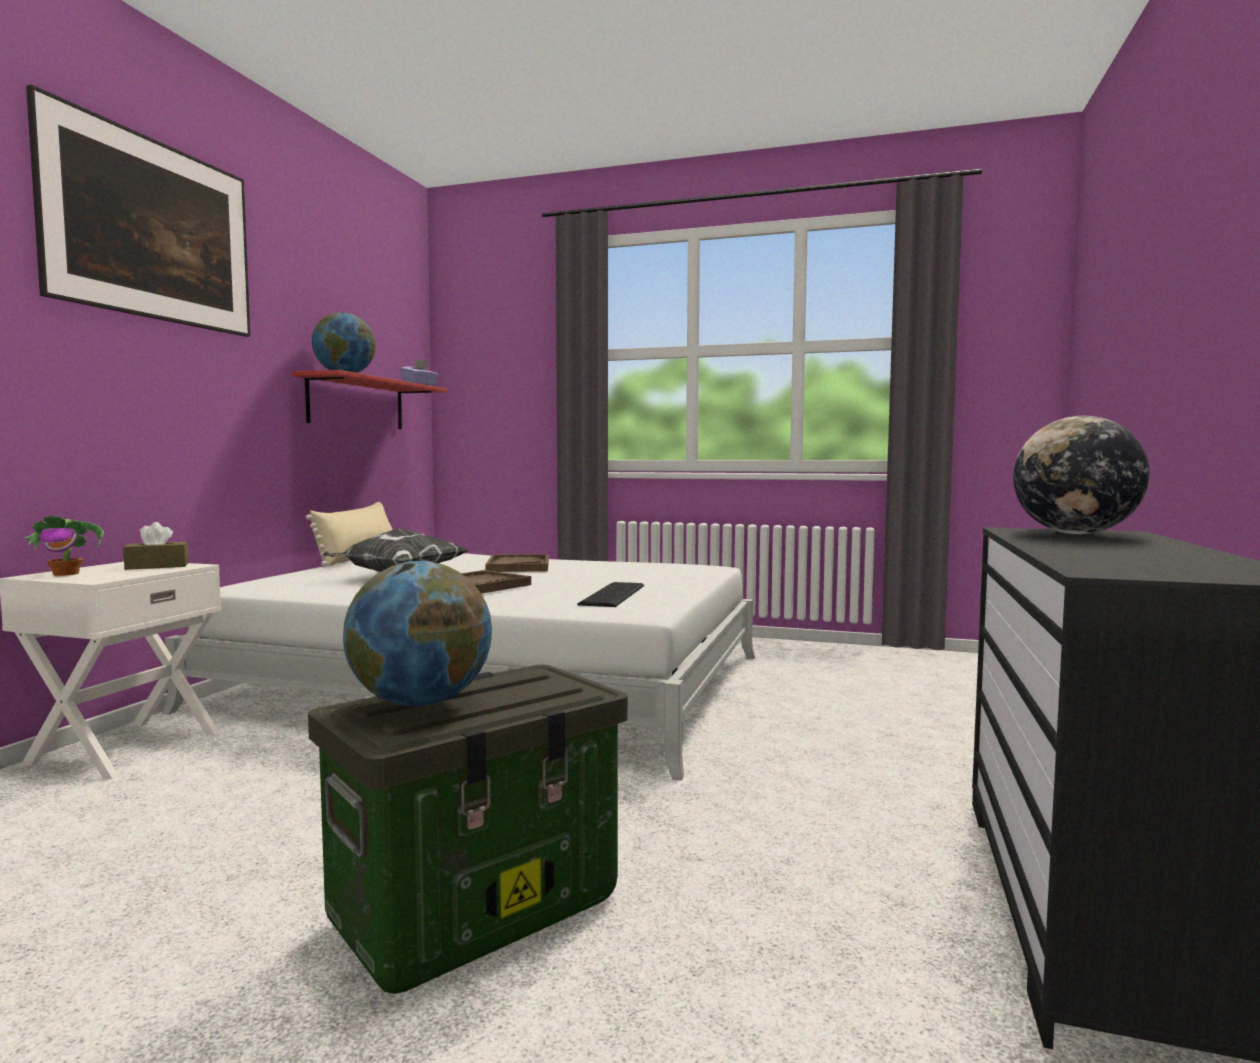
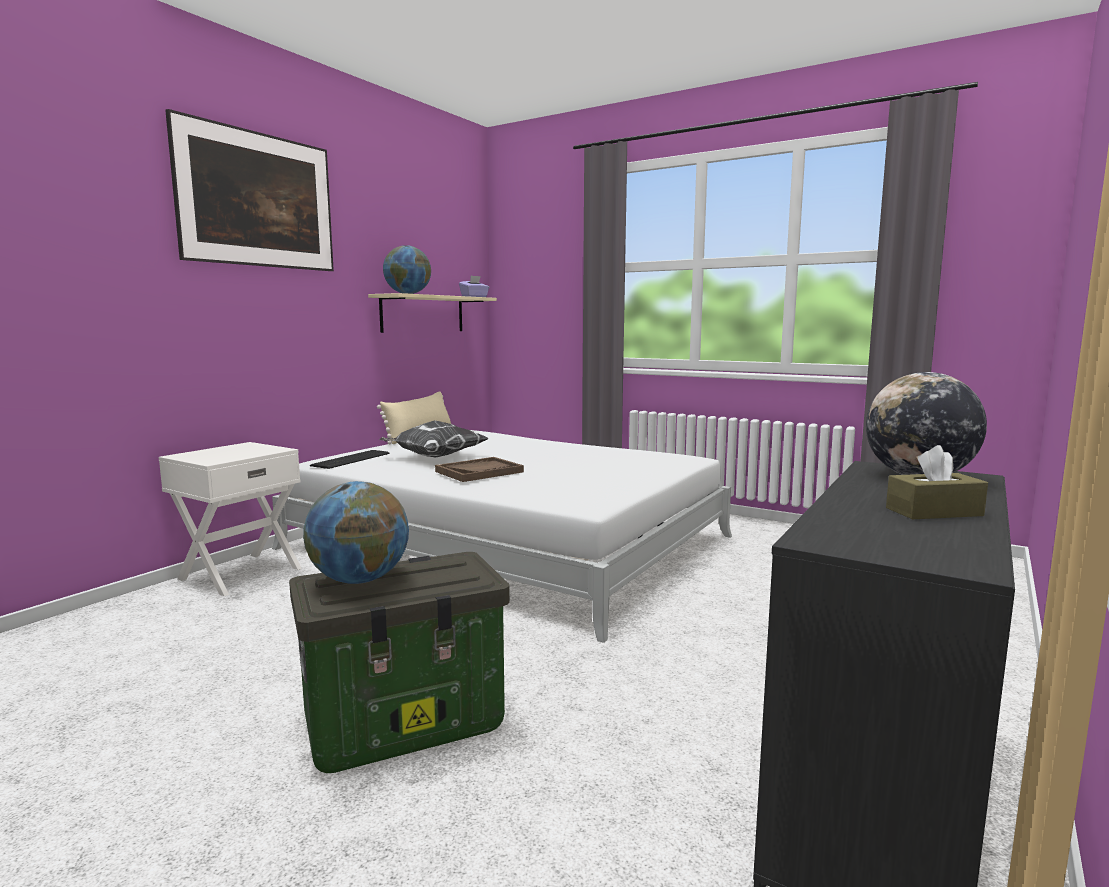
camera: 15 degrees right, 5 degrees up
(67, 574) = (199, 454): potted plant -> none
(157, 566) = (258, 449): brown tissue box -> brown tissue box (934, 512)
(357, 403) = (423, 314): red shelf -> beige shelf
(518, 566) = (531, 451): brown tray -> none
(615, 594) = (582, 486): keyboard -> keyboard (353, 459)

